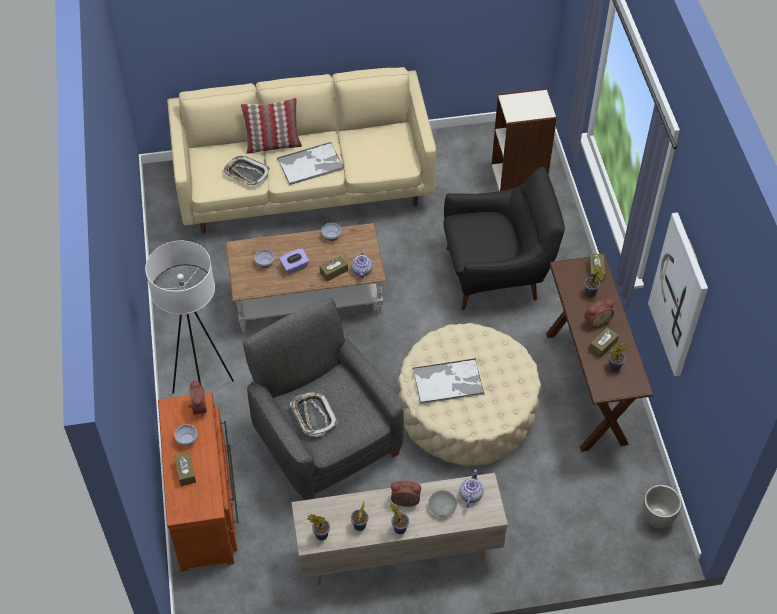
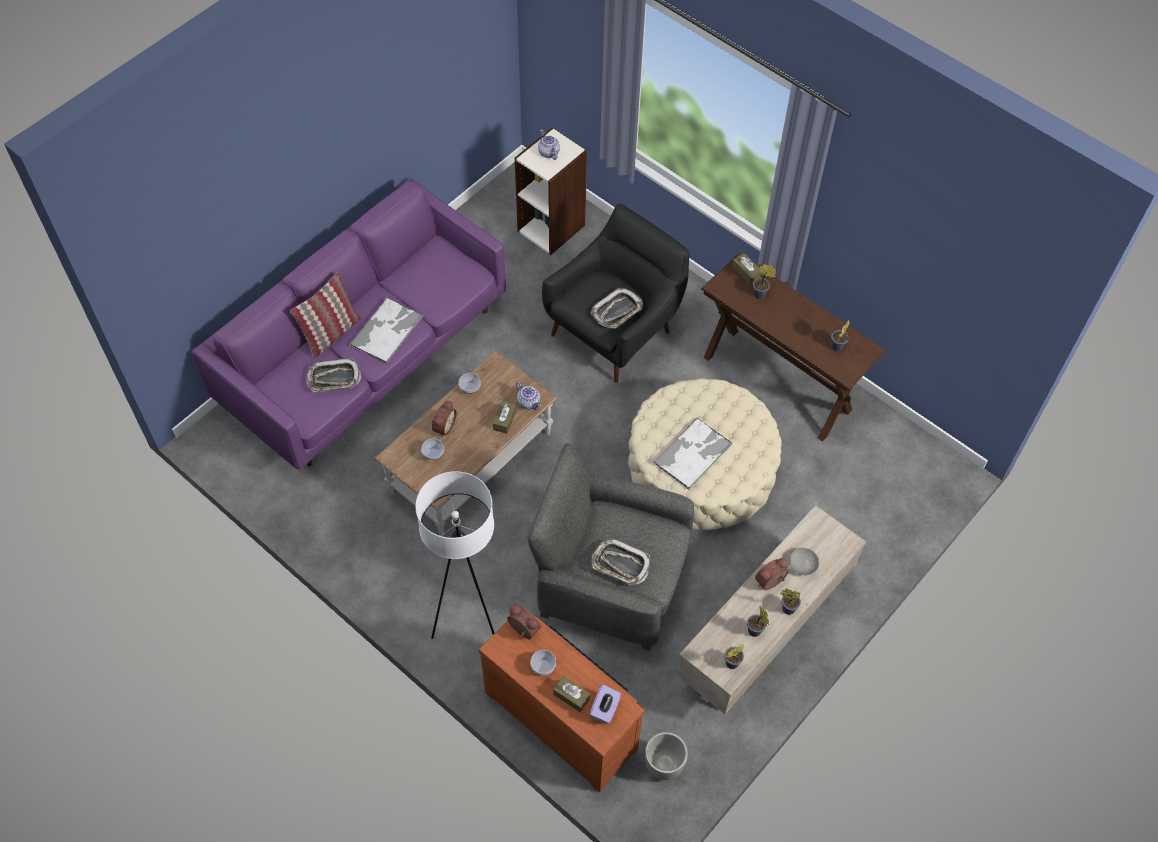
camera: 40 degrees left, 5 degrees up
(294, 266) = (464, 439): purple tissue box -> purple tissue box (605, 709)
(305, 187) = (366, 358): beige sofa -> purple sofa
(470, 494) = (814, 538): teapot -> teapot (548, 152)
(485, 248) = (617, 311): none -> tray
(596, 320) = (786, 316): alarm clock -> alarm clock (443, 427)
(603, 345) = (811, 334): brown tissue box -> none
(656, 517) = (925, 455): planter -> planter (663, 765)
(680, 295) = (877, 248): picture -> none

